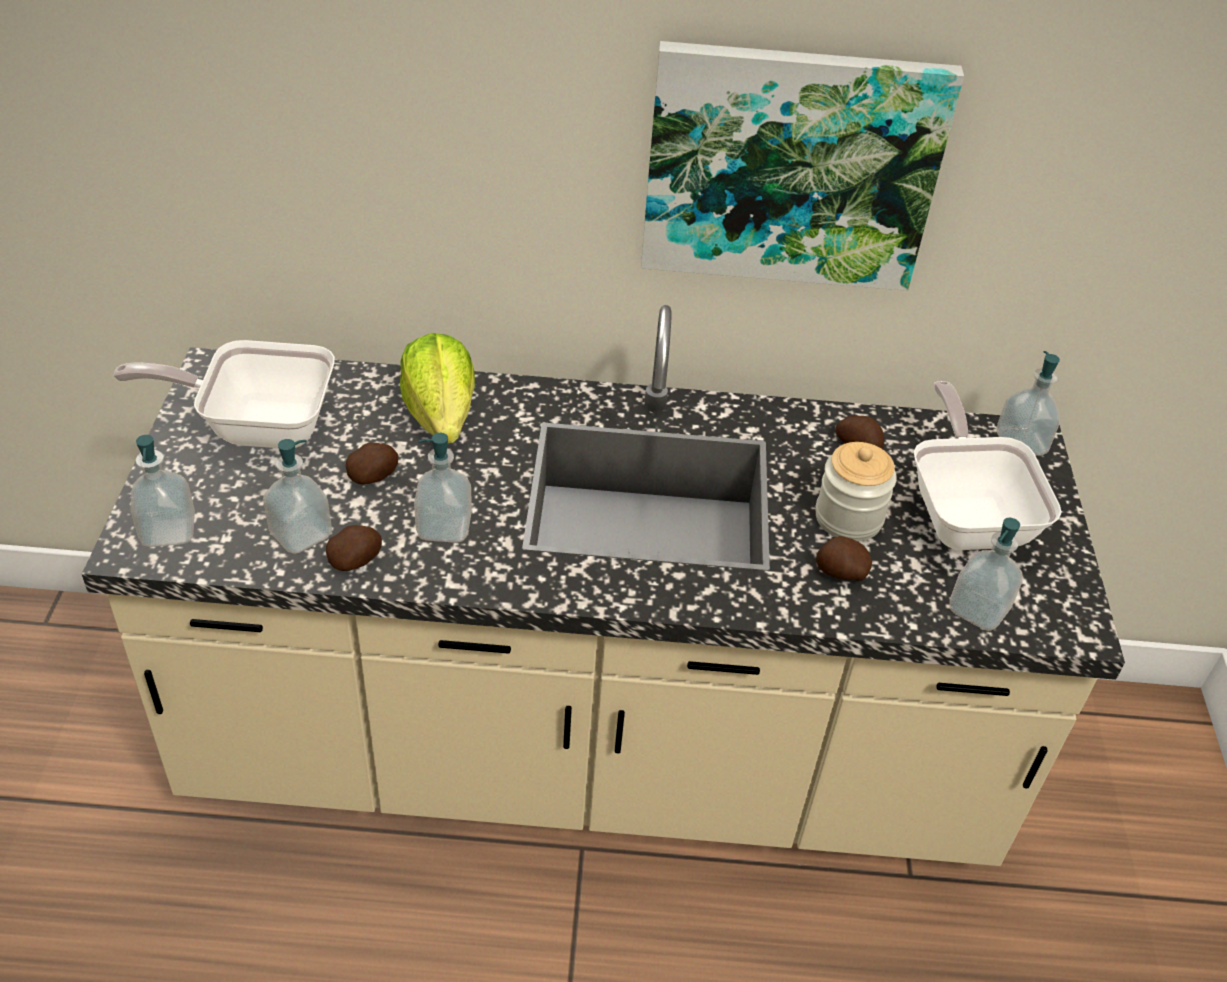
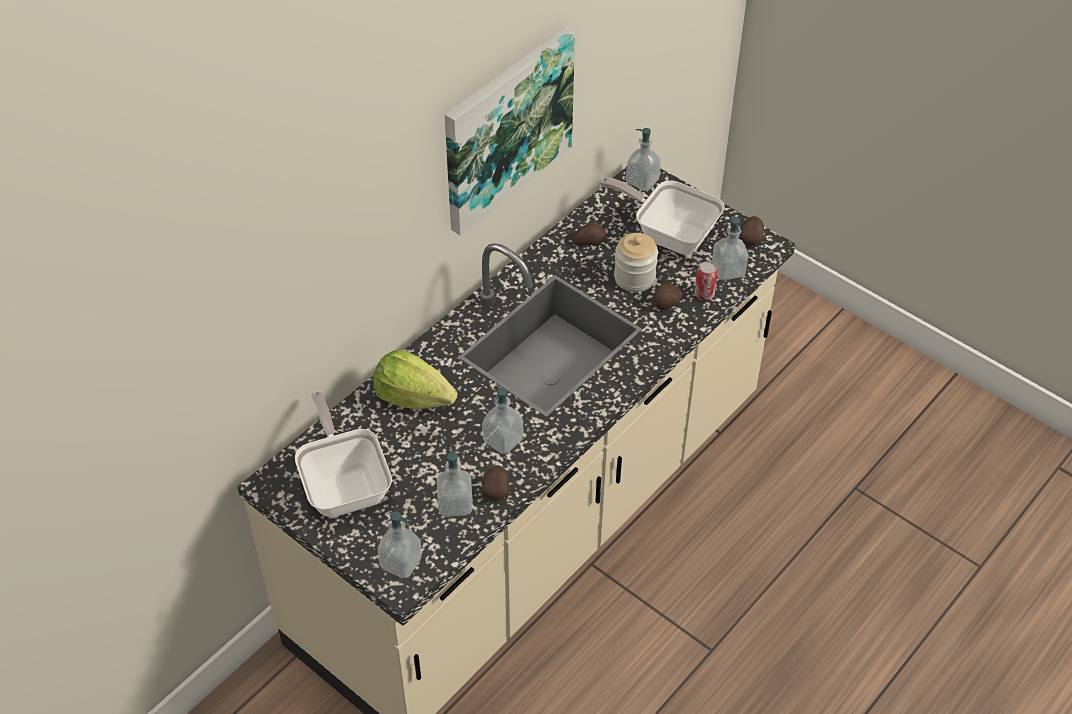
camera: 50 degrees left, 5 degrees up
(257, 425) = (345, 484): frying pan -> frying pan turned 120 degrees clockwise
(373, 477) = (437, 451): potato -> potato (751, 238)
(904, 605) = (704, 294): none -> can

